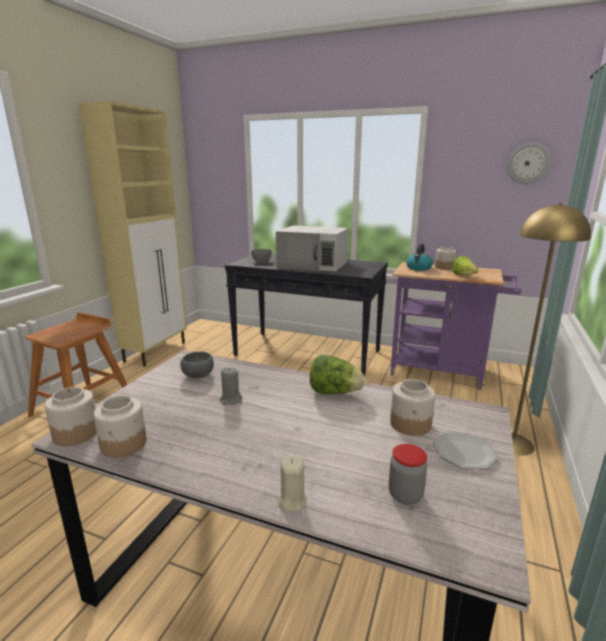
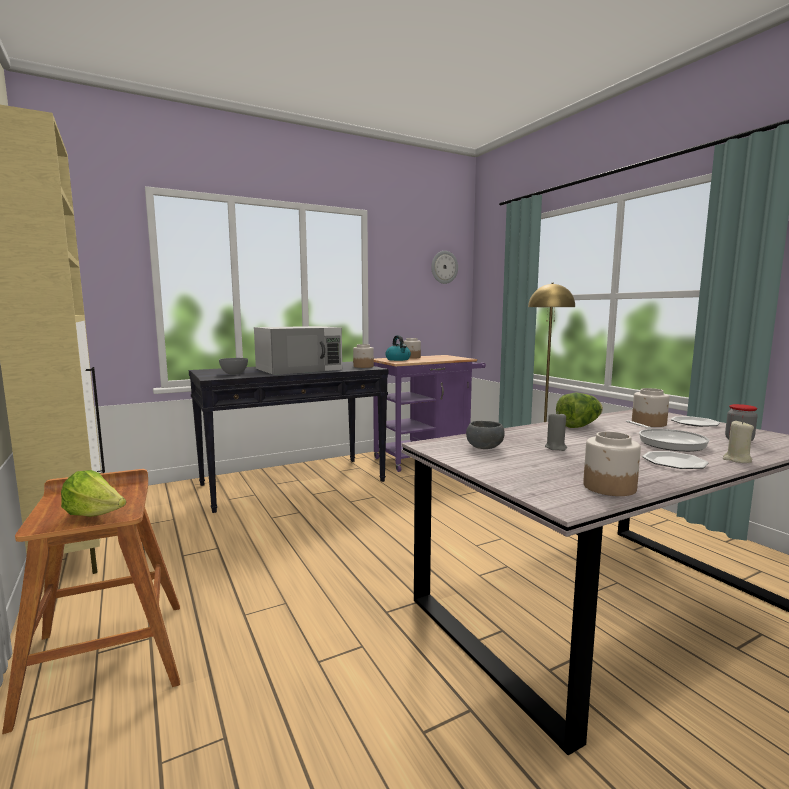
camera: 50 degrees left, 10 degrees down
(76, 433) = (564, 501): jar -> jar (363, 366)
(237, 463) = (675, 462): none -> plate
(323, 449) = (668, 443): none -> frying pan
(464, 276) = (444, 359): lettuce -> lettuce (96, 516)

